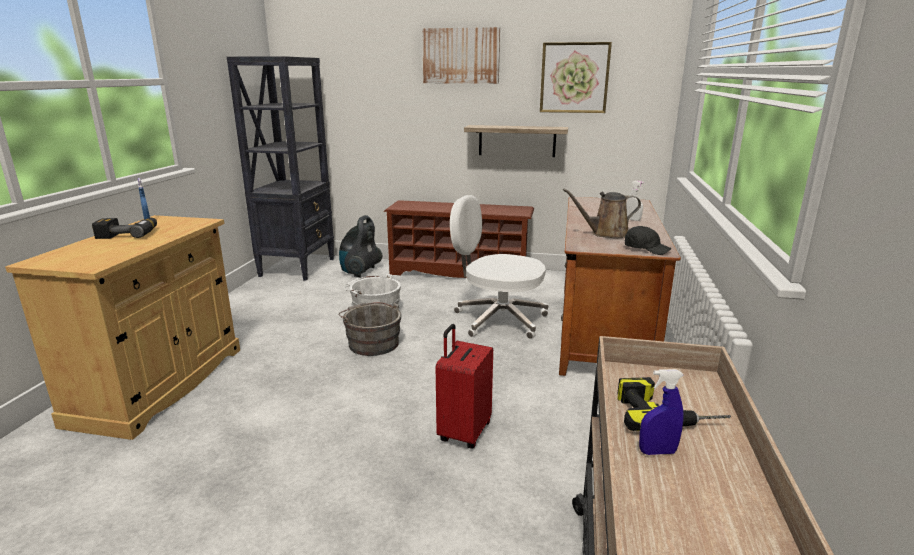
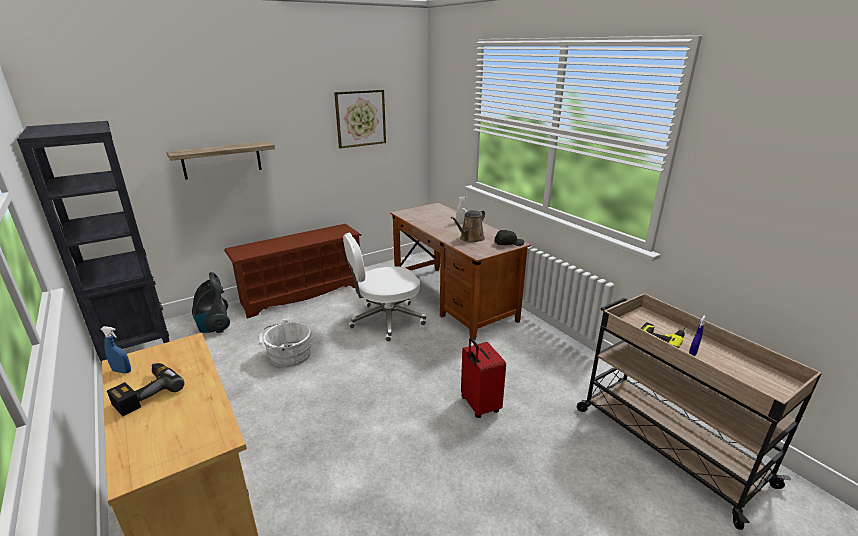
camera: 45 degrees left, 5 degrees up
(372, 343) = (330, 381): grey bucket -> none
(461, 56) = (265, 107): picture -> none
(517, 141) = (324, 174): shelf -> shelf (222, 160)

